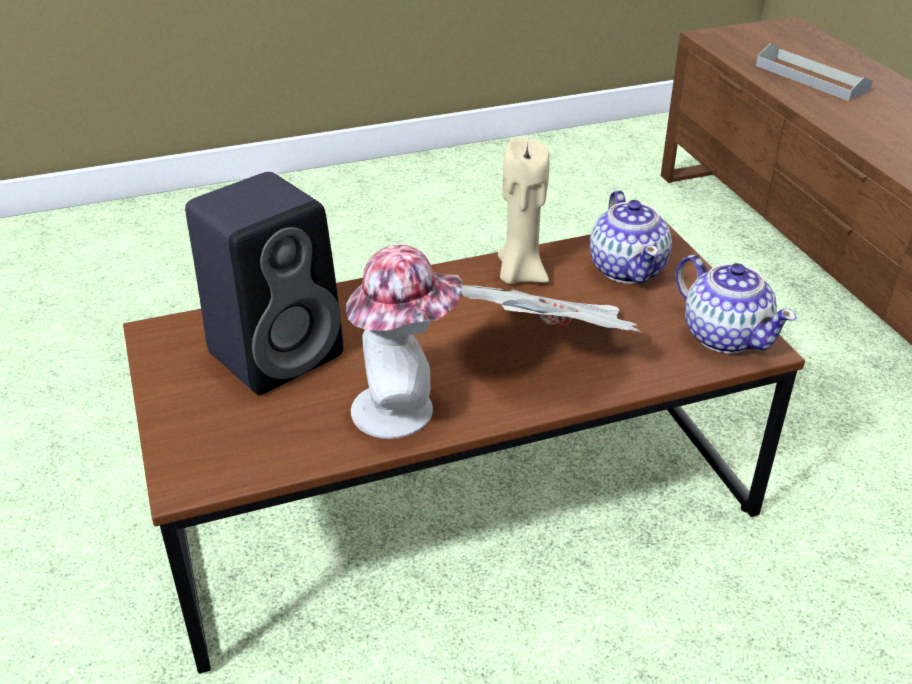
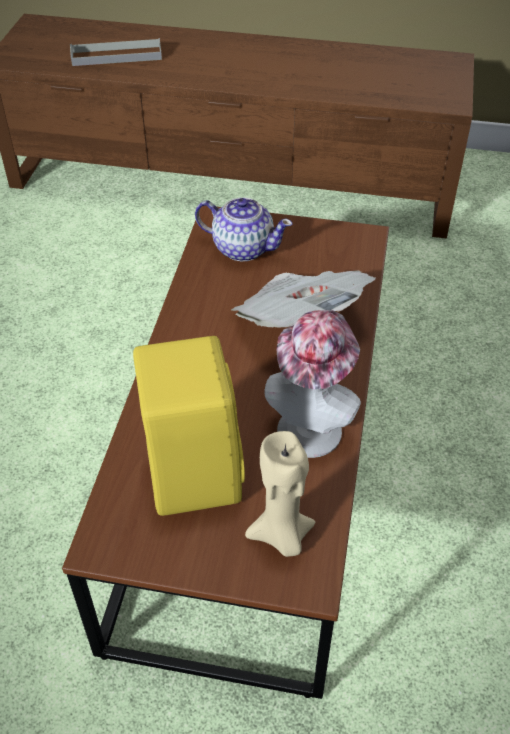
camera: 60 degrees left, 10 degrees up
(279, 352) = (191, 471): black speaker -> yellow speaker
(519, 274) = (205, 300): beige candle -> beige candle (282, 536)
(724, 335) = (344, 244): teapot -> none

